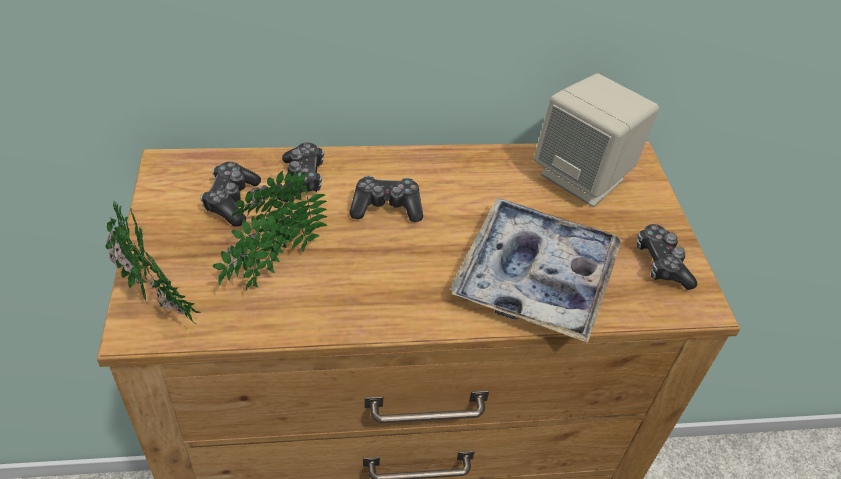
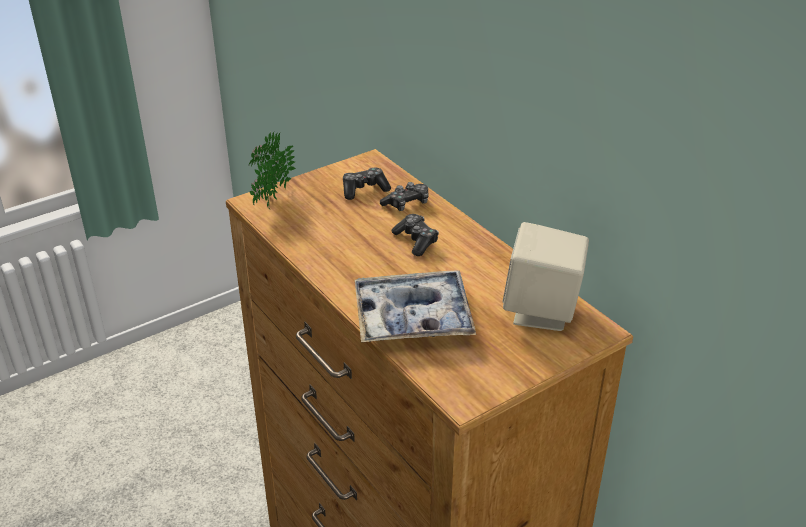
camera: 65 degrees right, 10 degrees down
(271, 267) = (327, 221): potted plant -> none
(661, 264) = (486, 371): game controller -> none

